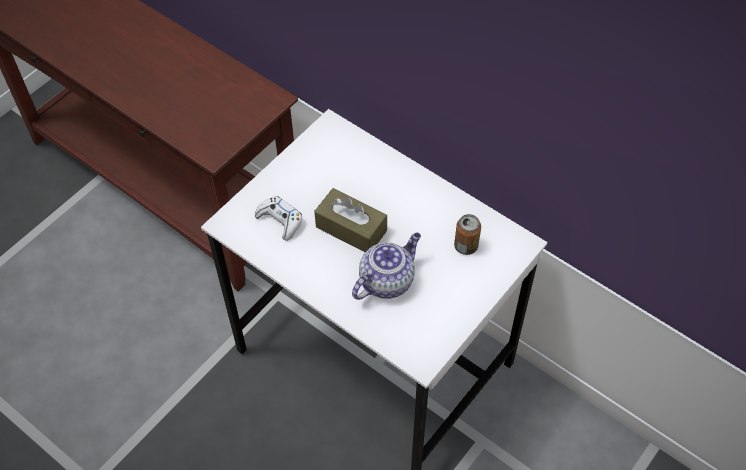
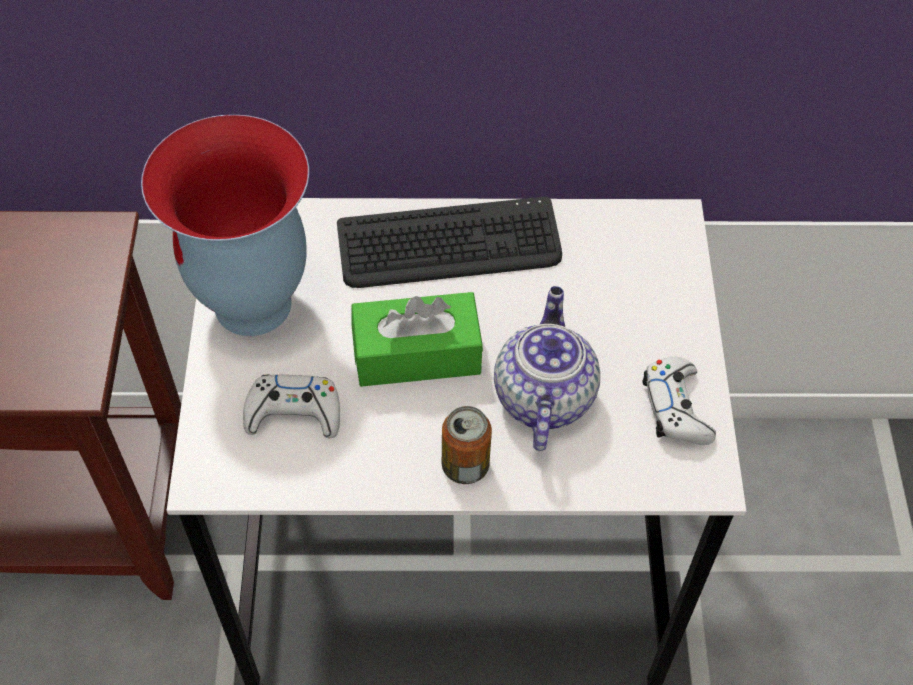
camera: 40 degrees left, 0 degrees up
(304, 166) = (254, 306): none -> vase
(351, 229) = (417, 354): brown tissue box -> green tissue box
(409, 191) = (449, 245): none -> keyboard
(439, 324) = (676, 408): none -> white game controller
(466, 246) = (603, 273): can -> can (465, 465)

